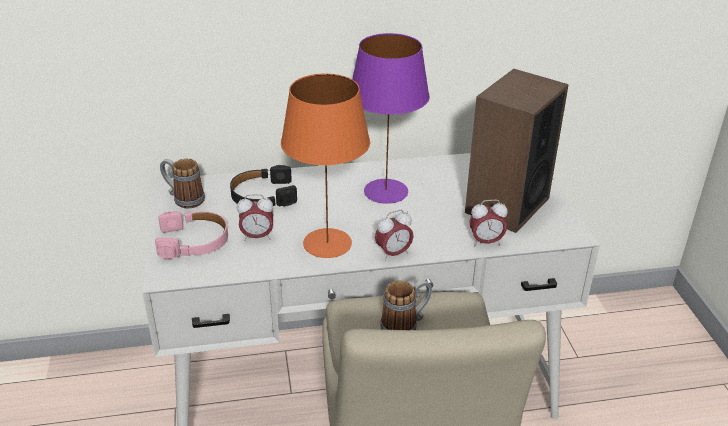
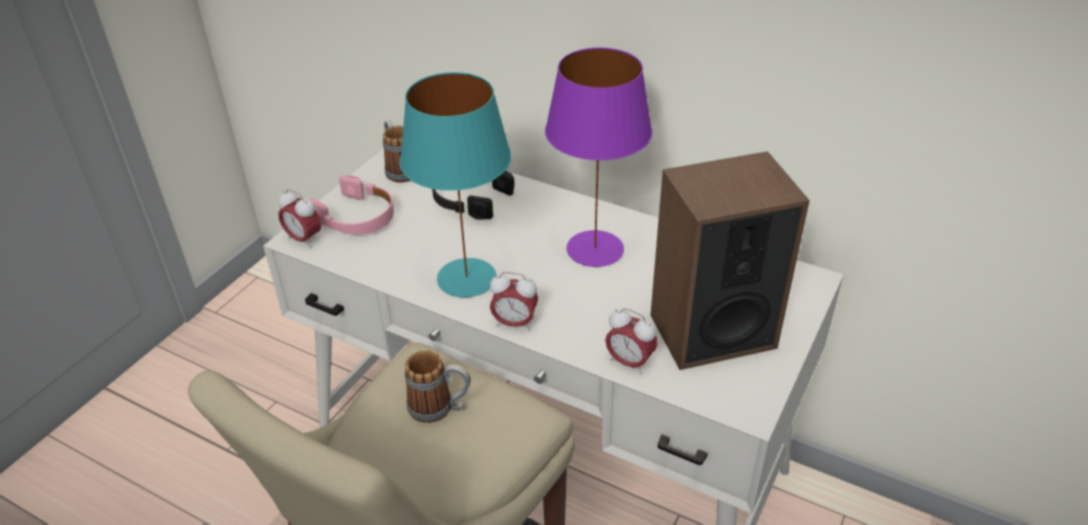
camera: 40 degrees right, 5 degrees up
(257, 237) = (413, 239): alarm clock -> alarm clock (304, 239)
(326, 243) = (465, 278): orange table lamp -> turquoise table lamp

